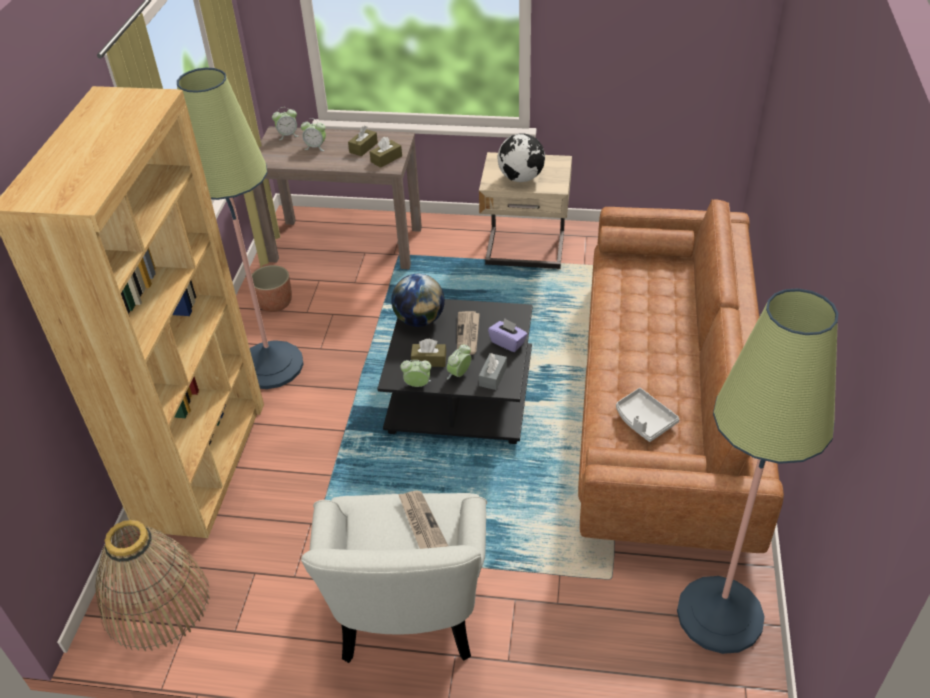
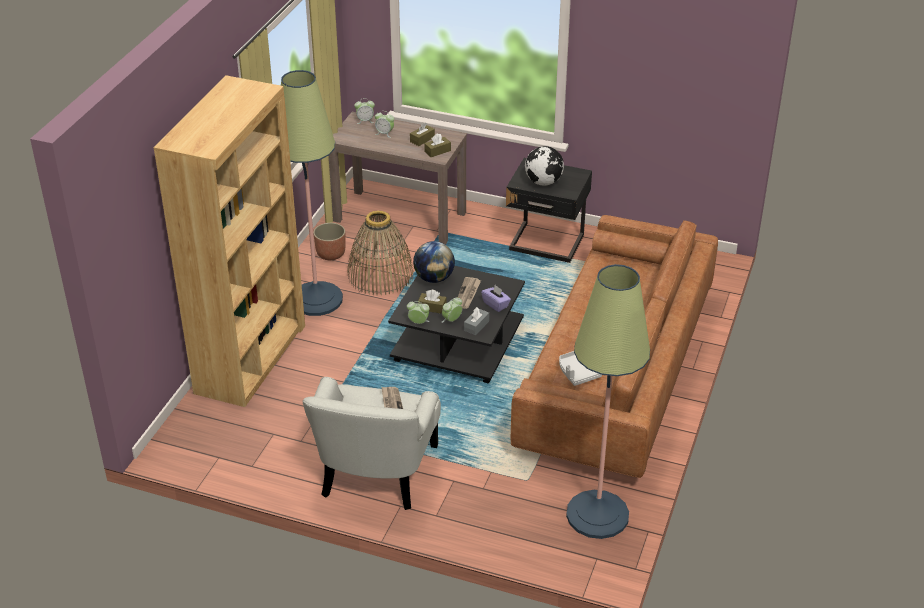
camera: 10 degrees right, 5 degrees down
(156, 602) = (201, 440): basket -> basket (380, 275)
(525, 251) = (546, 245): beige nightstand -> black nightstand

